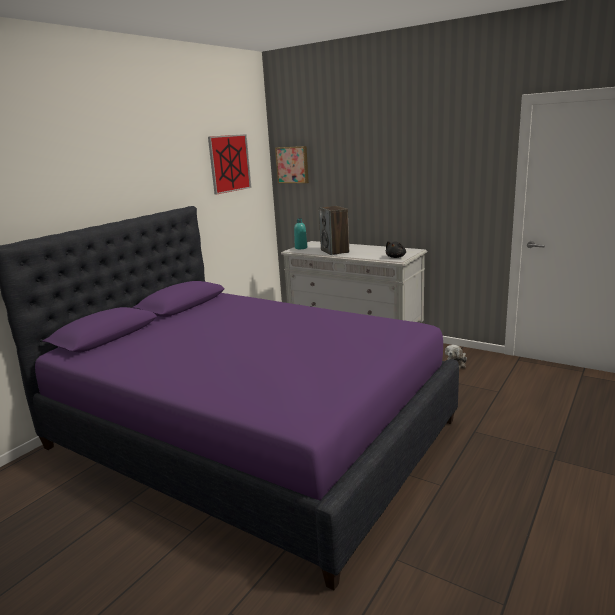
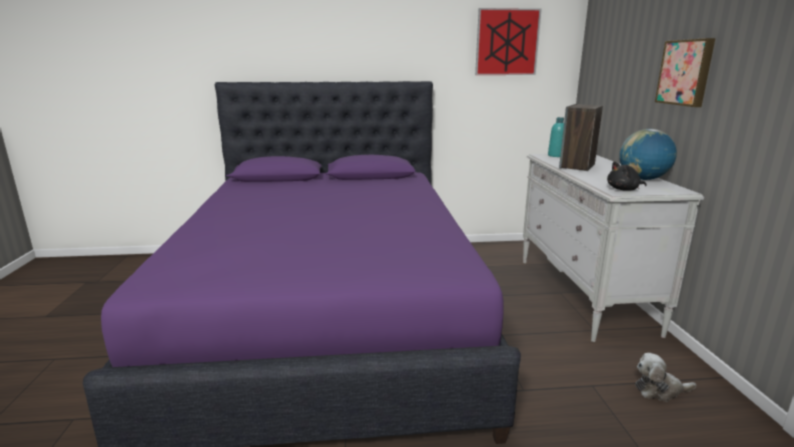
camera: 50 degrees right, 0 degrees up
(293, 165) = (597, 51): picture -> picture (686, 72)
(384, 249) = (642, 179): none -> globe

